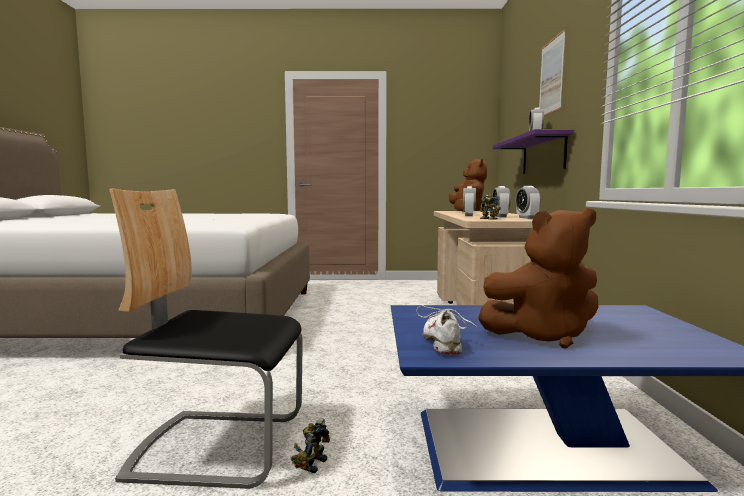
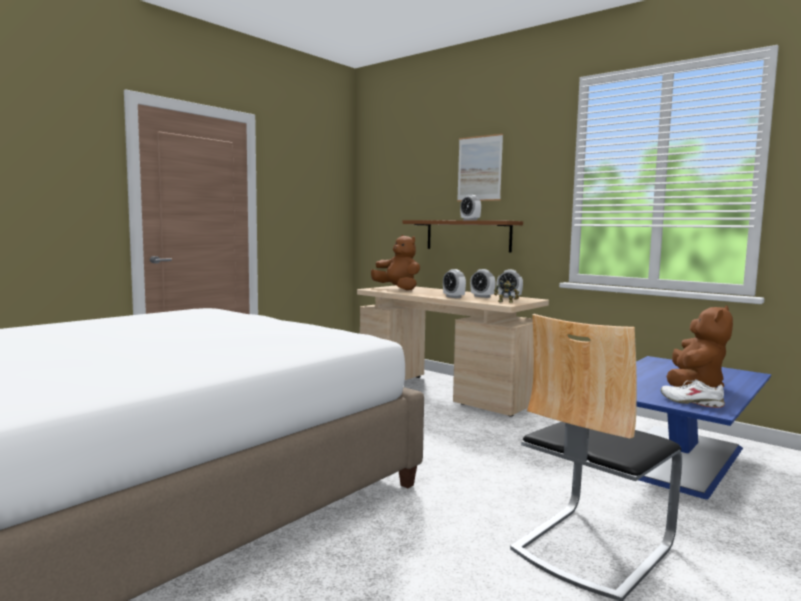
camera: 50 degrees left, 0 degrees up
(311, 463) = (648, 522): toy robot -> none
(543, 155) = (468, 235): purple shelf -> brown shelf

